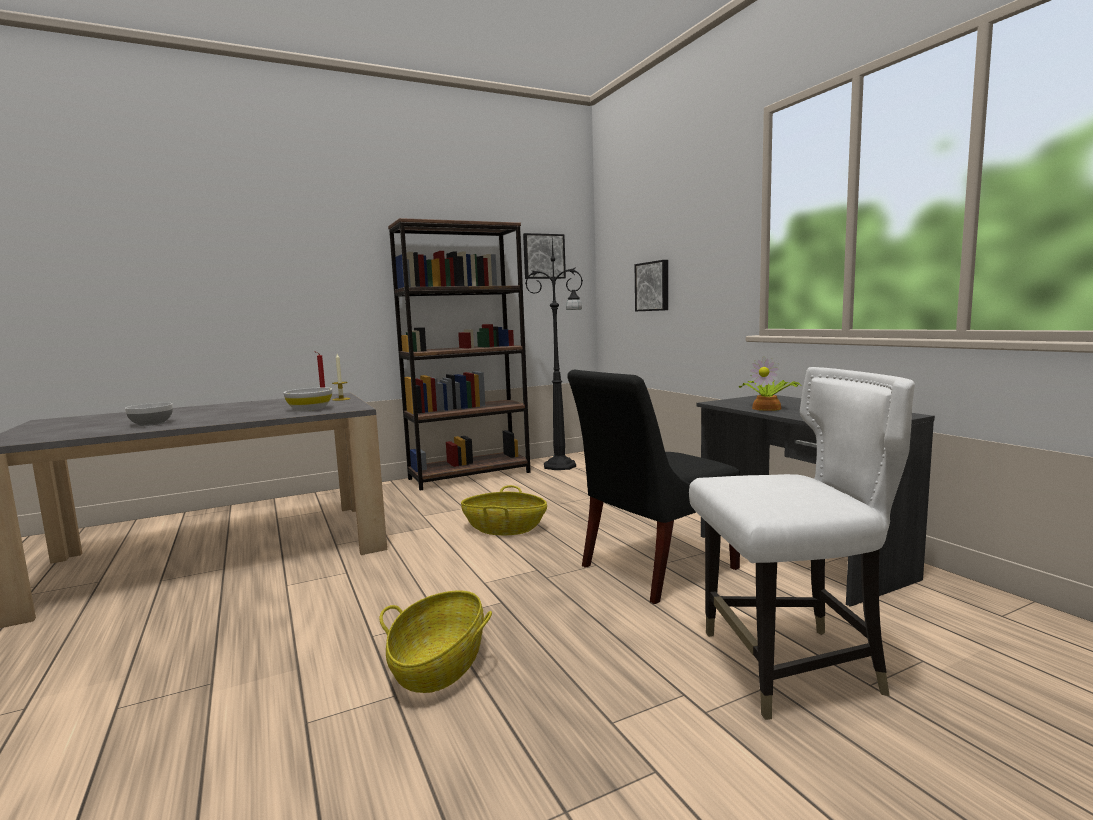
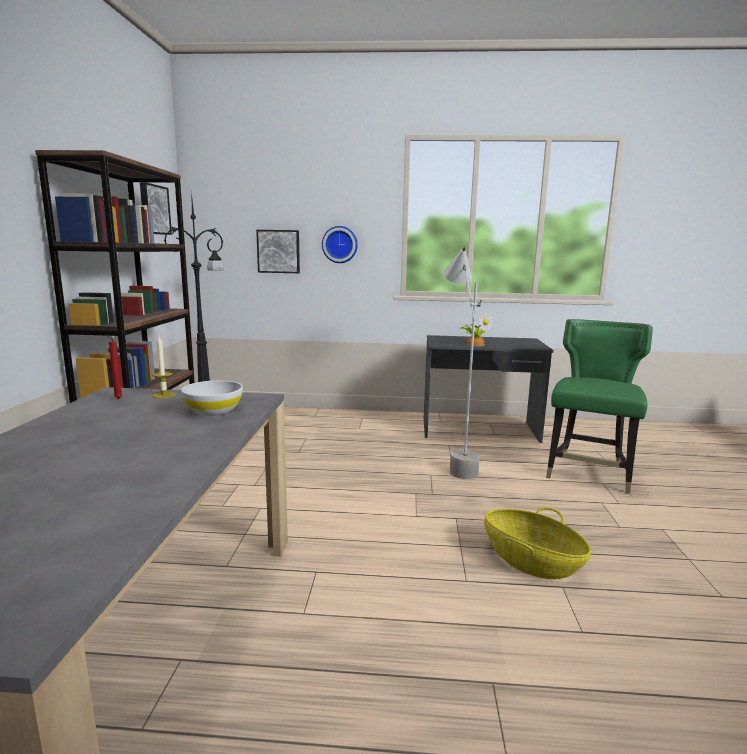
camera: 60 degrees left, 5 degrees up
(151, 423) = (106, 489): bowl -> none
(504, 528) = (319, 482): basket -> none
(653, 569) = (455, 463): black chair -> grey floor lamp
(701, 271) = (340, 244): none -> wall clock
(791, 667) = (589, 473): white chair -> green chair

